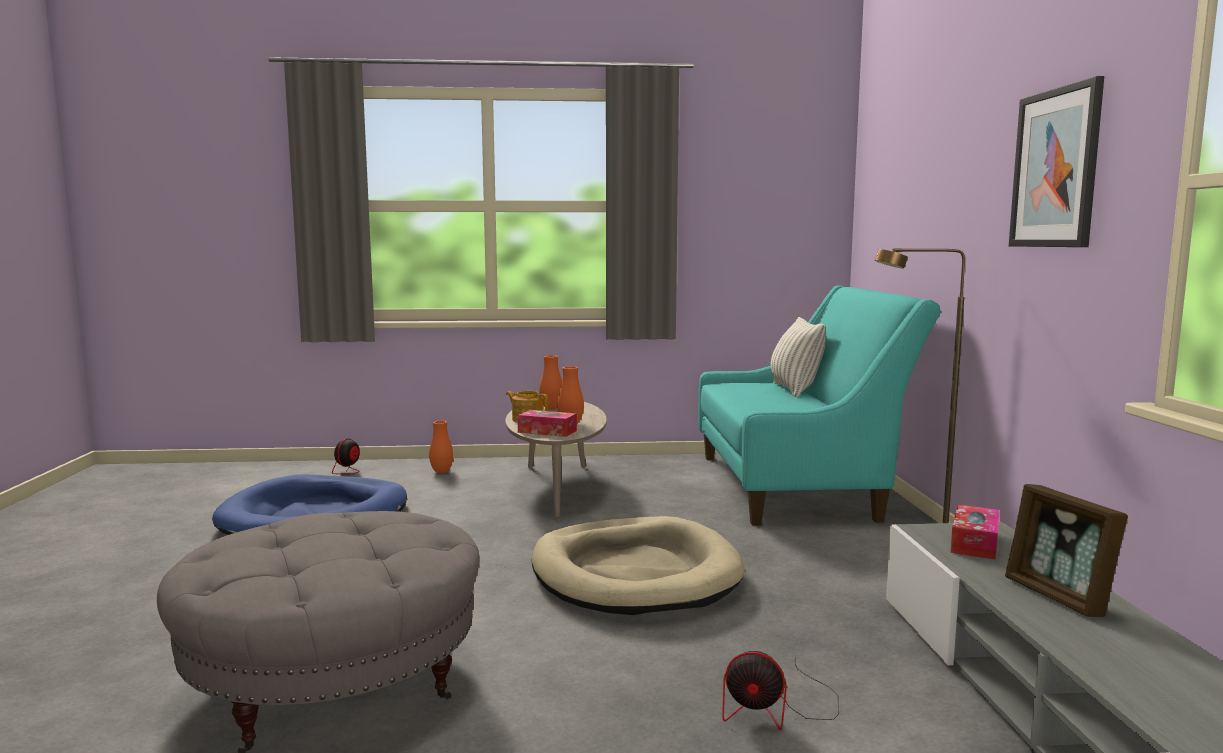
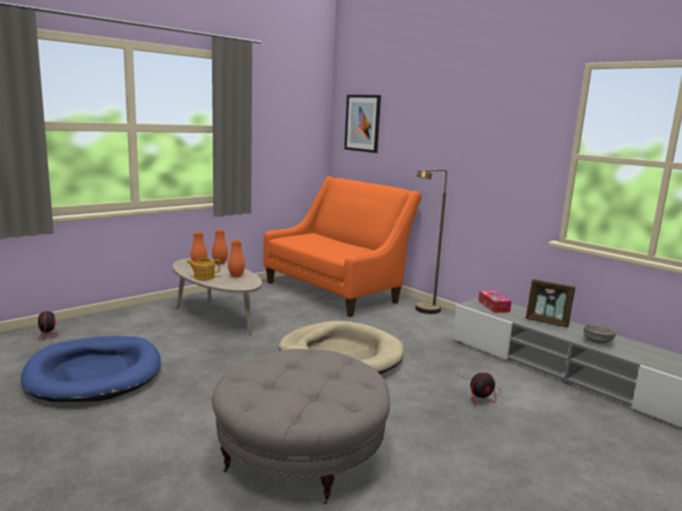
camera: 40 degrees left, 5 degrees up
(441, 472) = (122, 322): orange vase -> orange vase (220, 263)
(547, 431) = (234, 283): tissue box -> none
(795, 390) = (326, 238): pillow -> none
(797, 486) = (336, 291): turquoise sofa -> orange sofa
(1055, 168) = (499, 138): picture -> picture (362, 123)
(1125, 667) = (597, 342): none -> grey bowl

